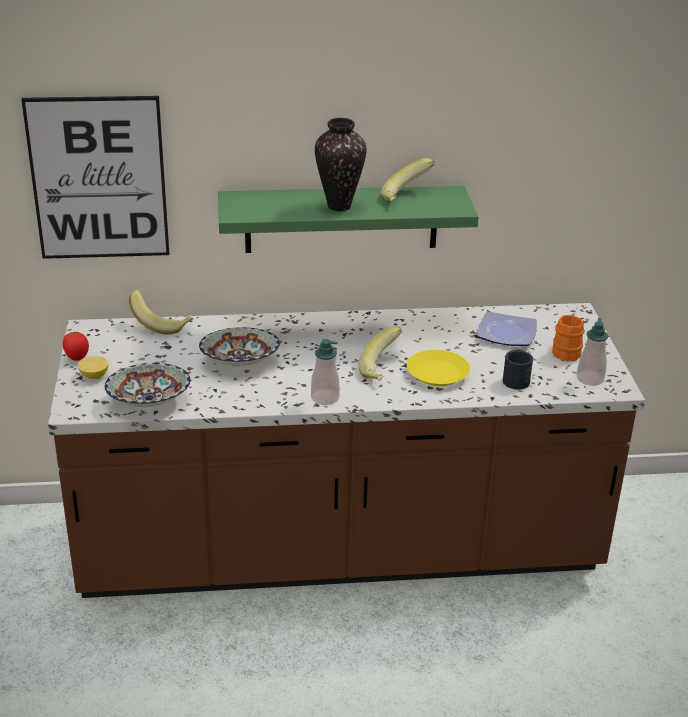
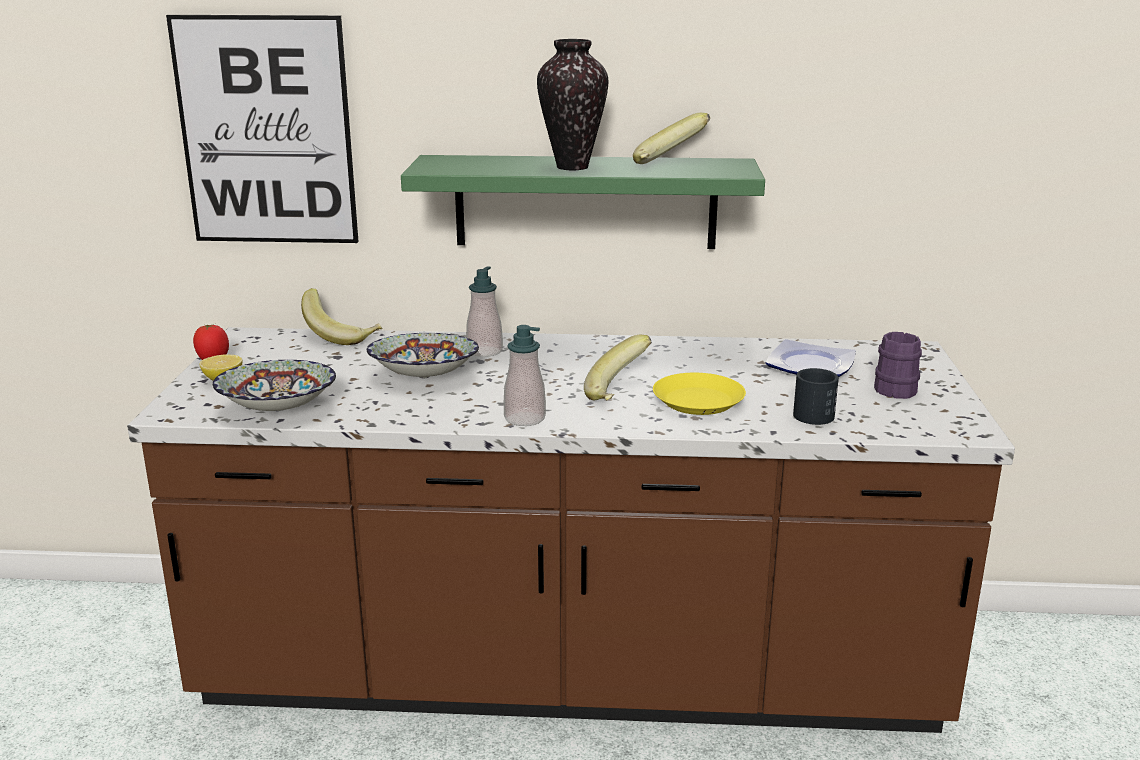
camera: 10 degrees right, 10 degrees down
(565, 351) = (894, 387): orange mug -> purple mug
(590, 379) = (928, 419): soap dispenser -> soap dispenser (484, 351)

